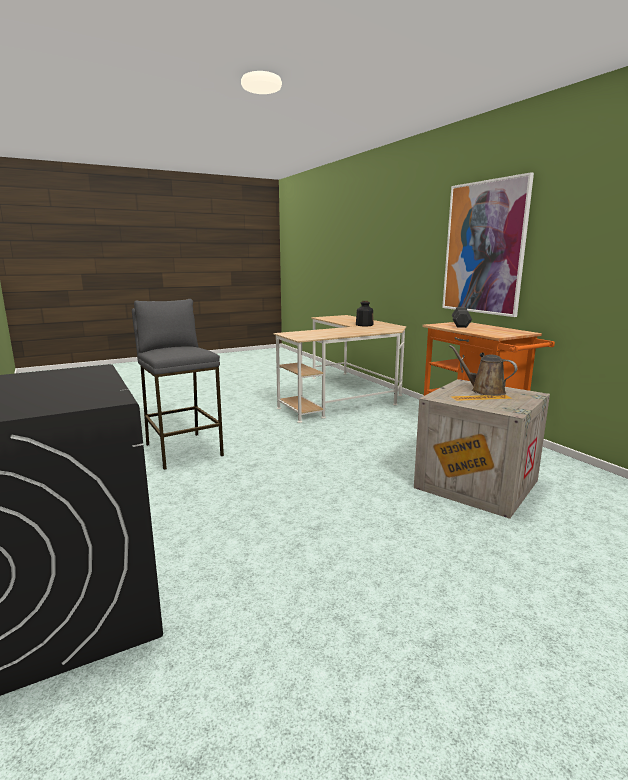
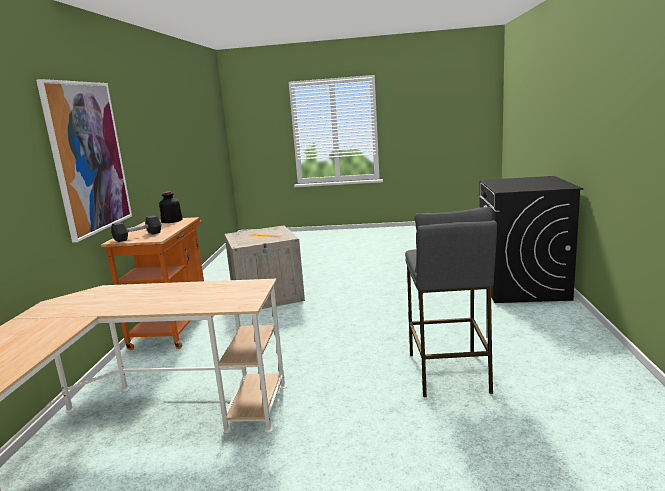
camera: 145 degrees left, 0 degrees up
(364, 325) = (68, 317): bottle -> bottle (172, 221)
(484, 391) = (249, 238): brown watering can -> none

